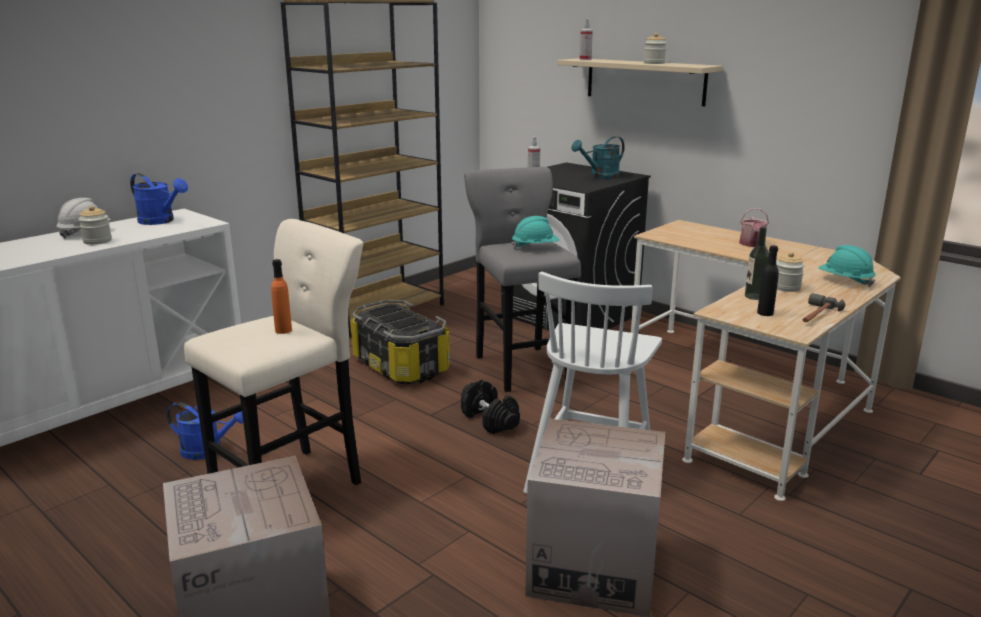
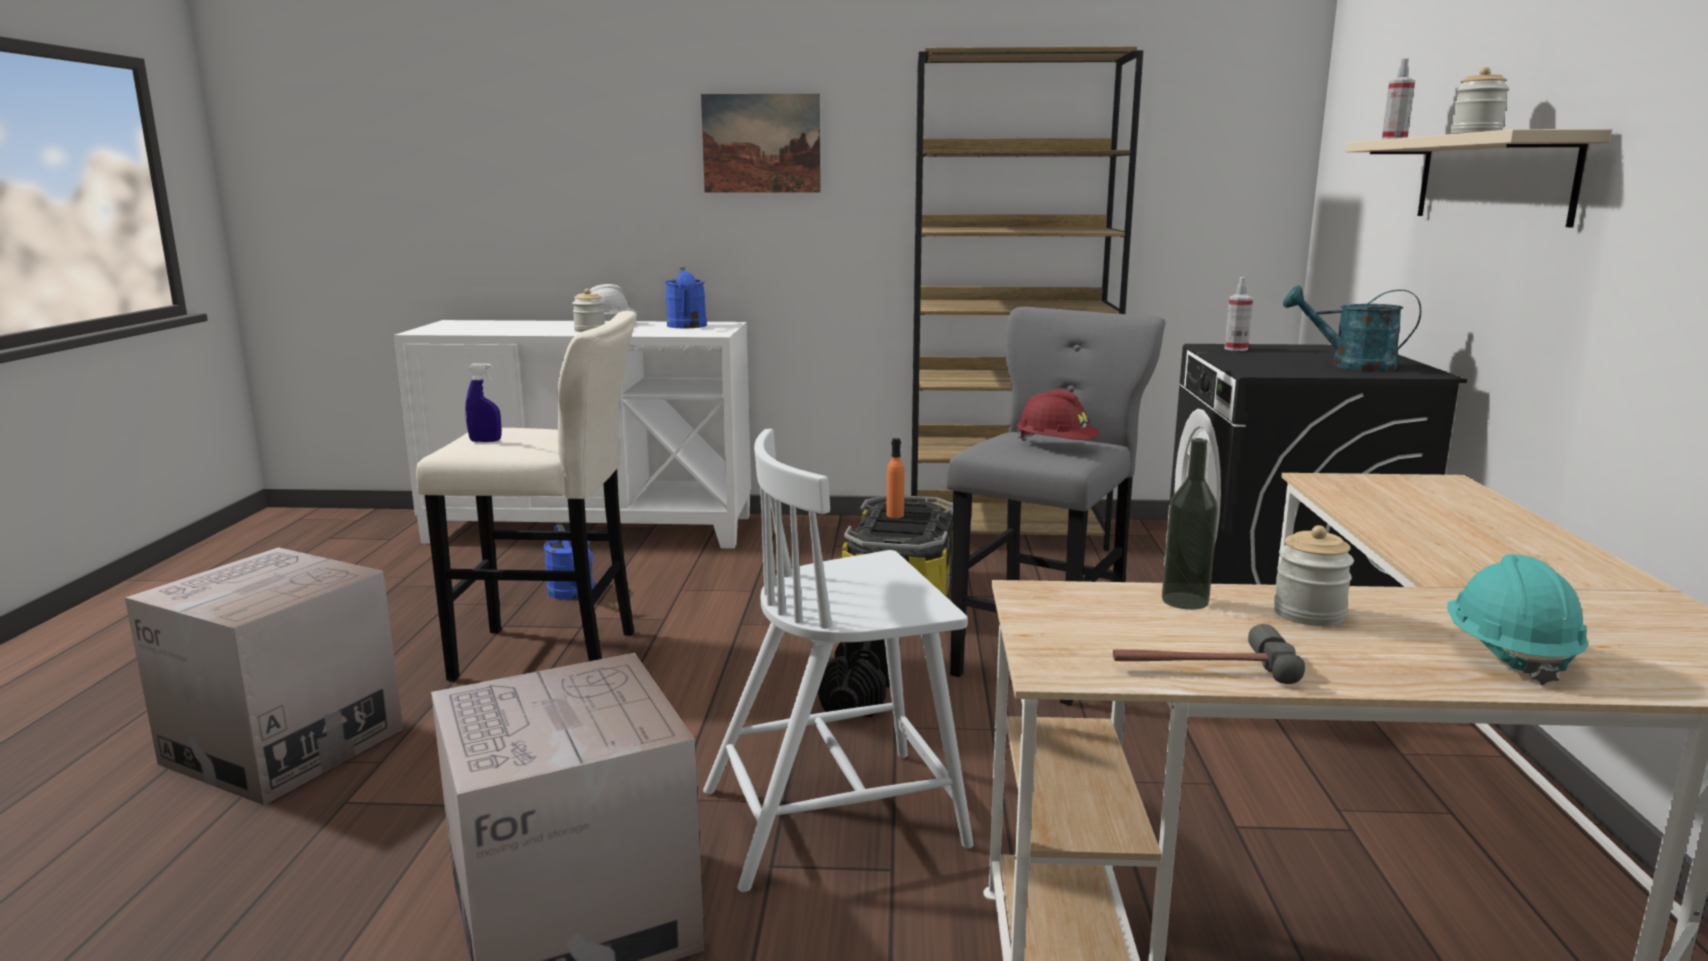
camera: 50 degrees right, 5 degrees down
(177, 66) = (761, 143): none -> picture
(249, 342) = (485, 441): none -> blue spray bottle
(283, 330) = (538, 441): orange bottle -> orange bottle (895, 515)
(535, 247) = (1056, 446): turquoise hard hat -> red hard hat
(752, 244) = (1494, 542): watering can -> none
(765, 313) = (1110, 625): black bottle -> none

